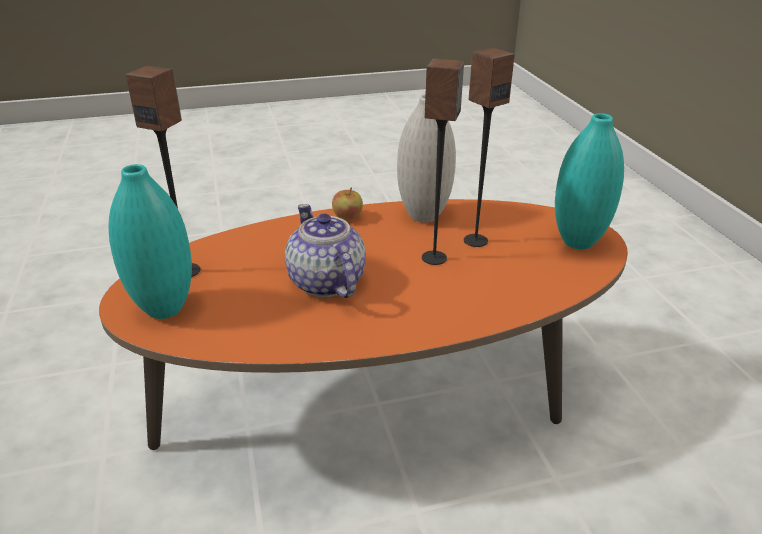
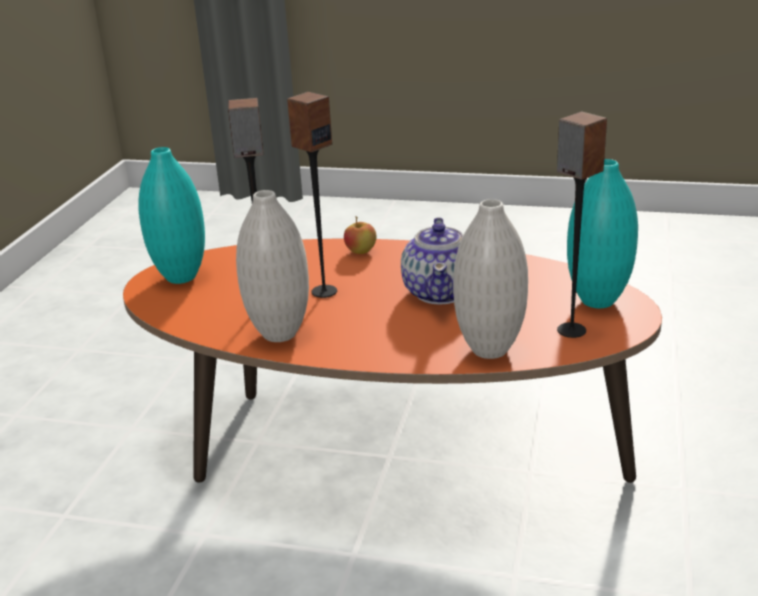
camera: 150 degrees left, 5 degrees down
(251, 239) = (489, 350): none -> white vase
(347, 217) = (362, 352): apple -> apple (360, 251)

